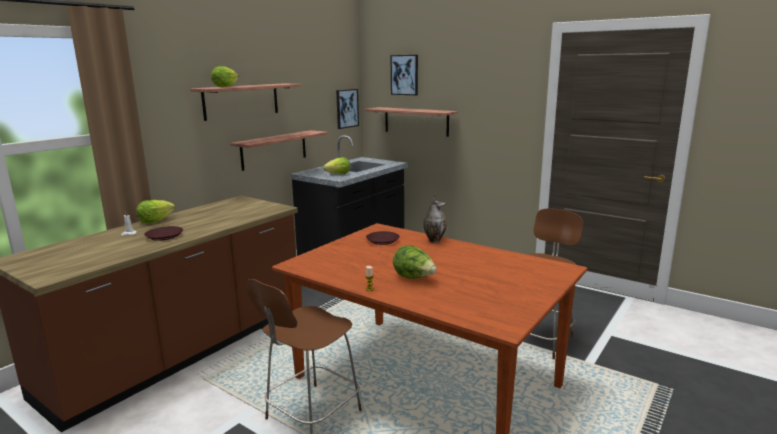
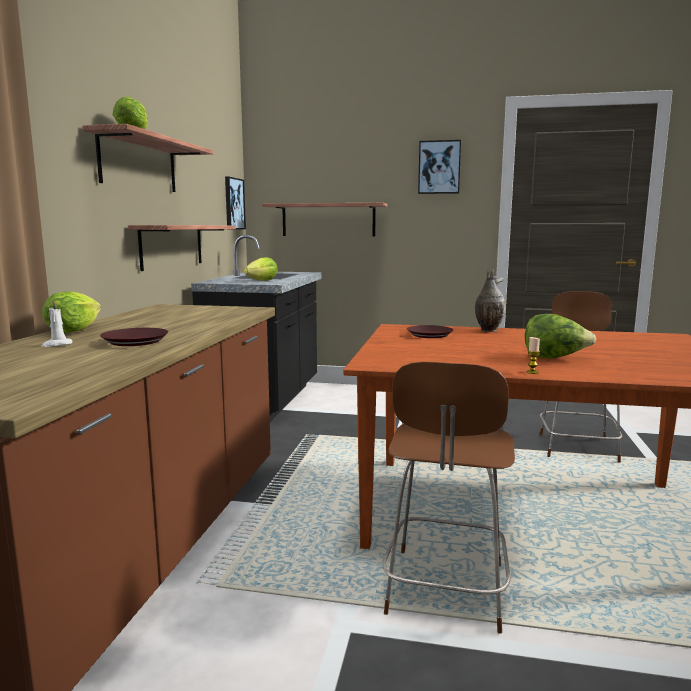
camera: 25 degrees left, 5 degrees down
(404, 75) = (311, 161): picture -> picture (439, 167)

